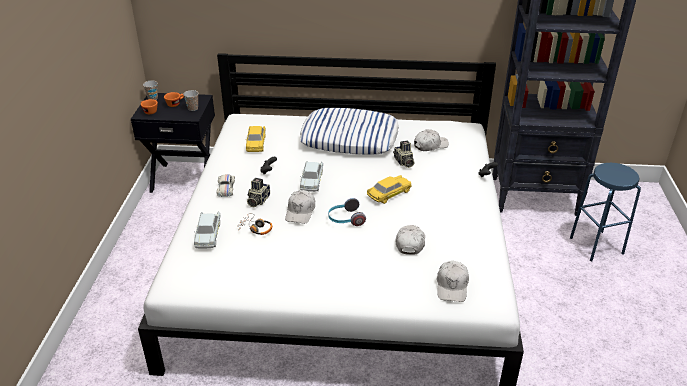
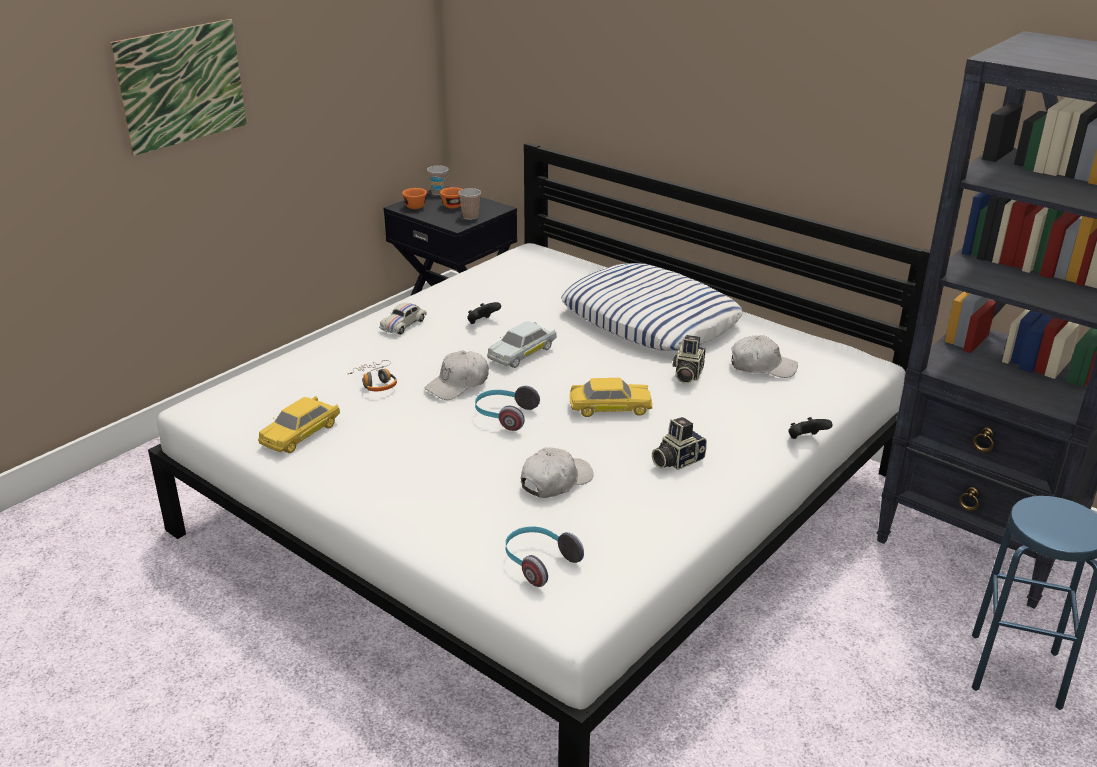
camera: 35 degrees right, 5 degrees down
(39, 77) = (181, 85): none -> picture
(208, 235) = (312, 368): white toy car -> none
(256, 143) = (511, 285): yellow toy car -> yellow toy car (301, 434)
(257, 200) = (422, 351): camera -> camera (676, 460)
(452, 286) = (538, 562): white cap -> headphones

